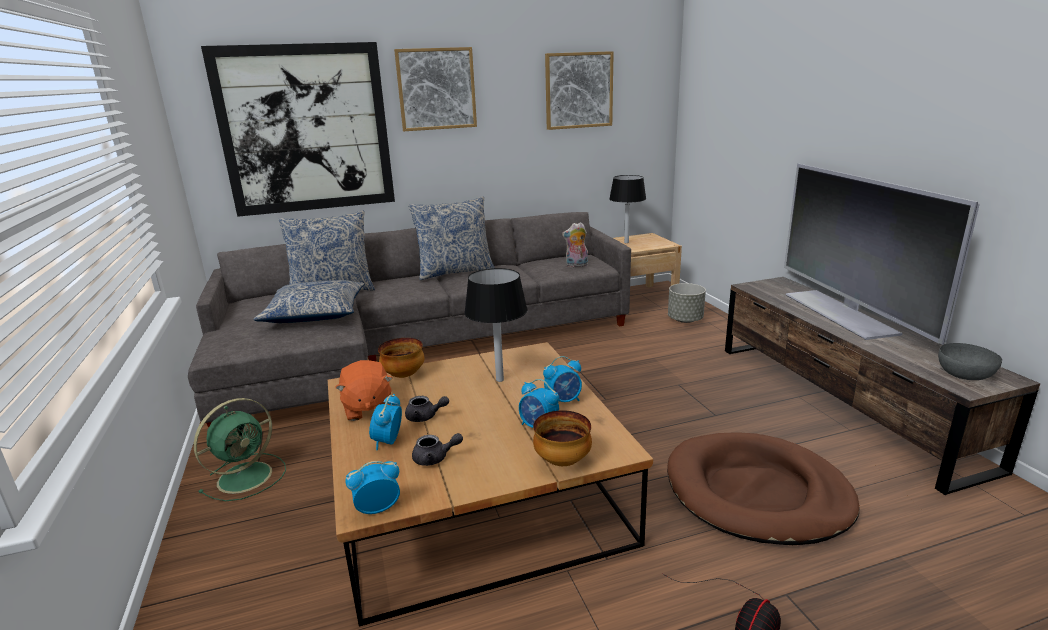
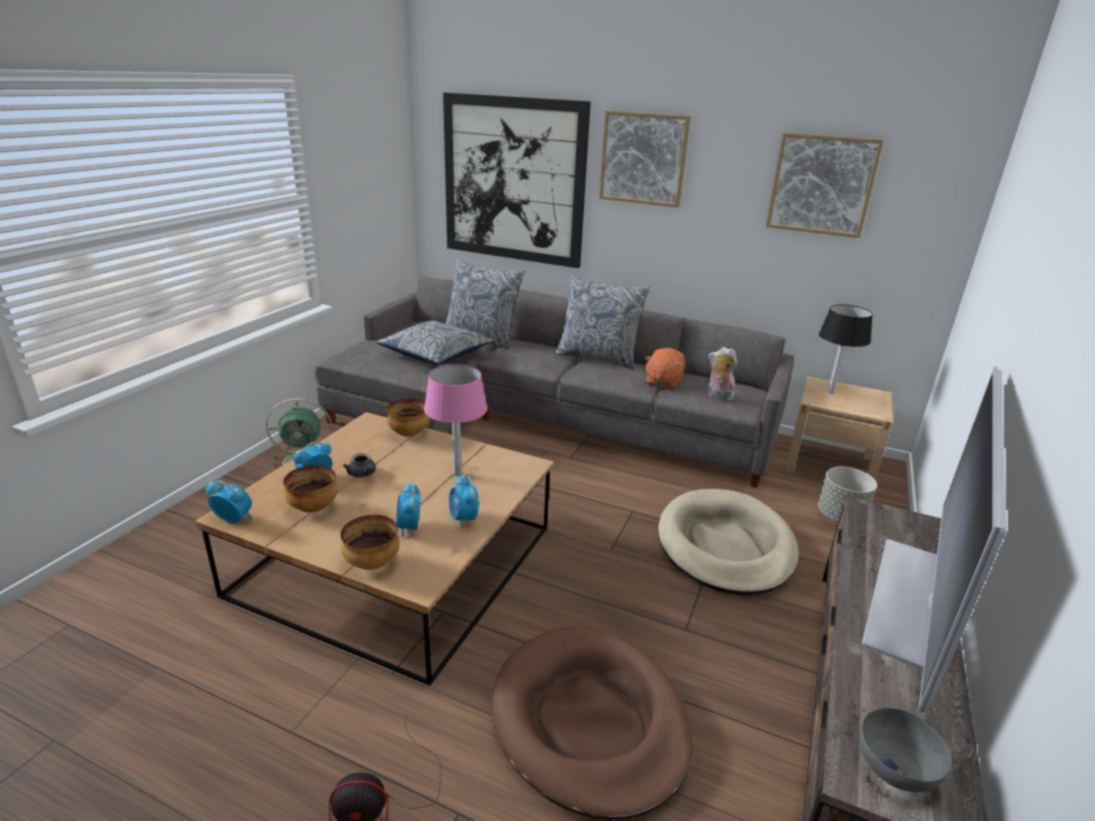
camera: 40 degrees right, 5 degrees up
(367, 408) = (347, 447): orange plush toy -> orange plush toy (663, 382)
(435, 458) = (314, 508): grey teapot -> bowl
(499, 380) = (457, 474): black table lamp -> pink table lamp
(564, 401) = (463, 519): alarm clock -> alarm clock turned 45 degrees clockwise
(660, 363) = (725, 546): none -> beige dog bed

